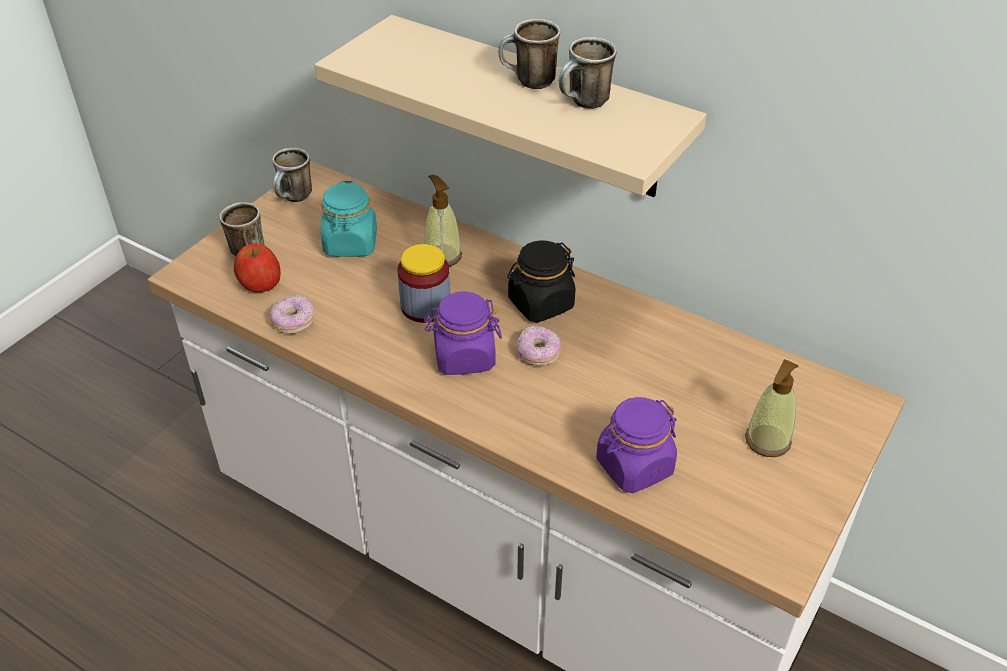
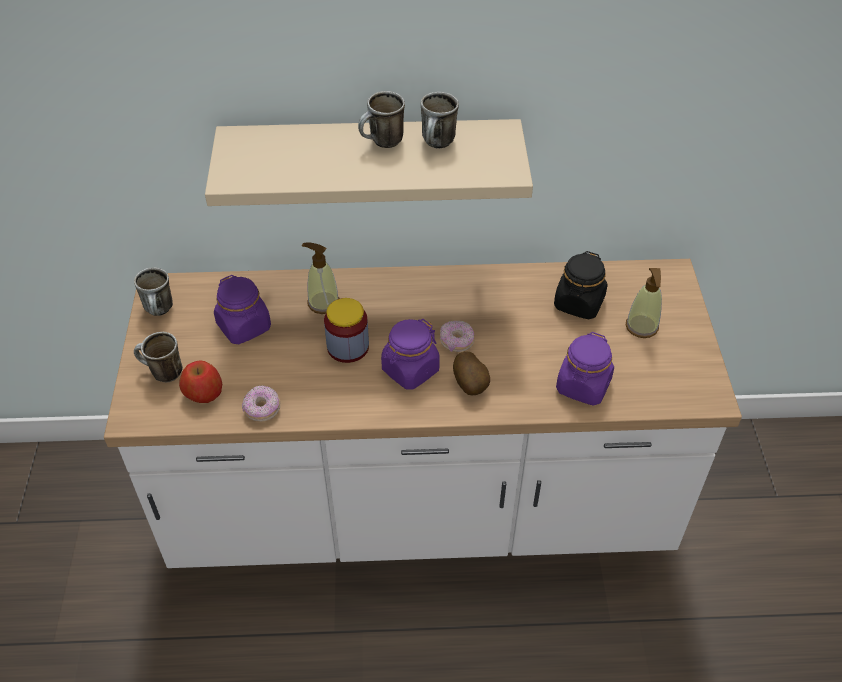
camera: 35 degrees left, 5 degrees up
(351, 244) = (244, 327): turquoise jar -> purple jar
(512, 402) = (471, 385): none -> potato
(540, 304) = (425, 305): black jar -> black jar (579, 303)

